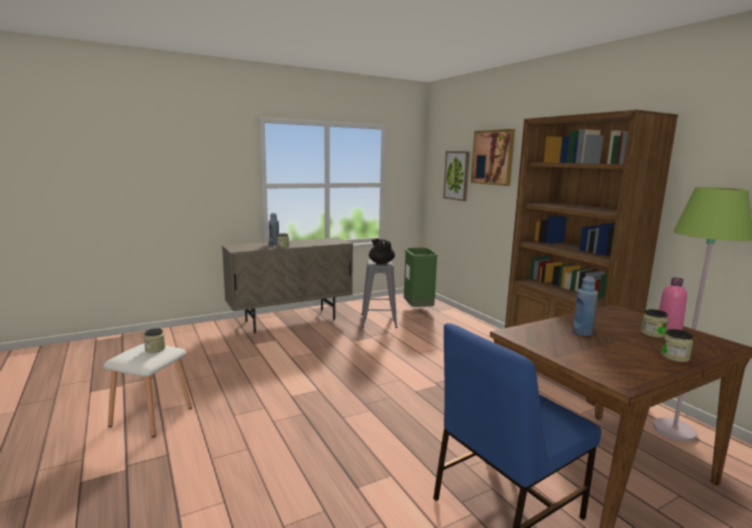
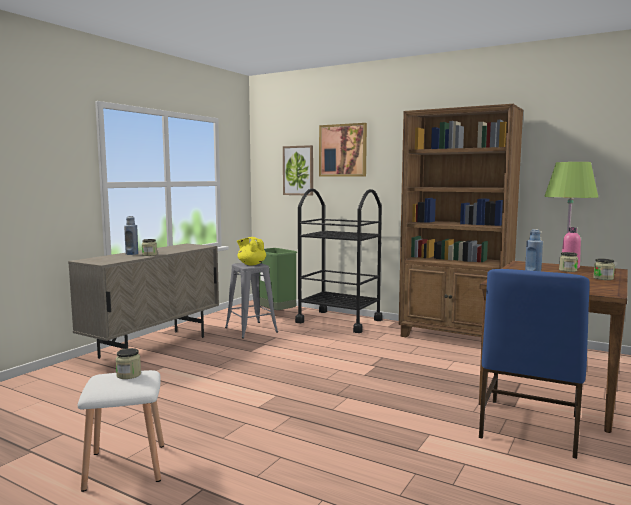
camera: 30 degrees left, 5 degrees down
(381, 263) = (251, 264): black teapot -> yellow teapot
(465, 328) = (339, 321): none -> black cart

